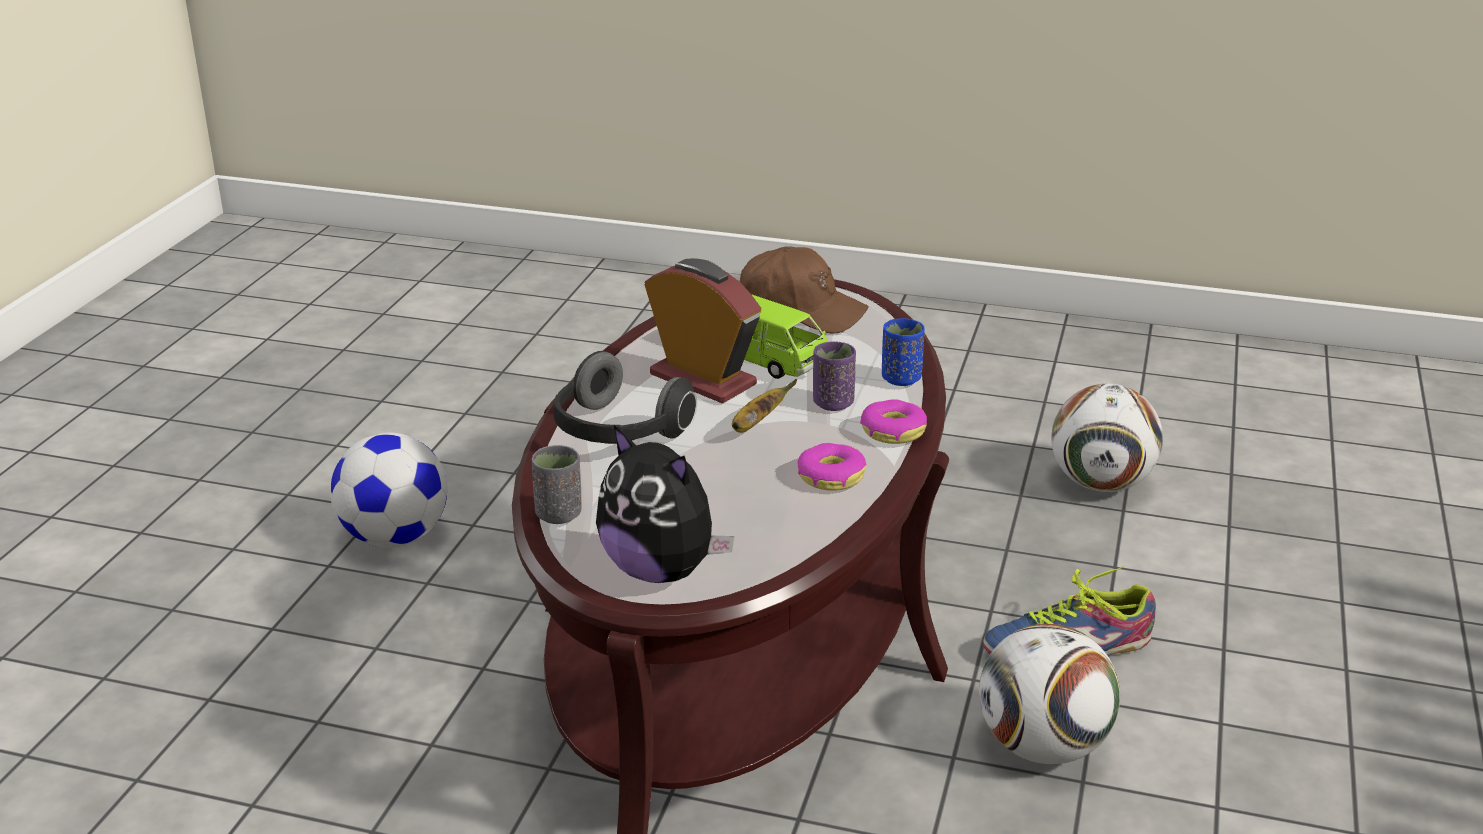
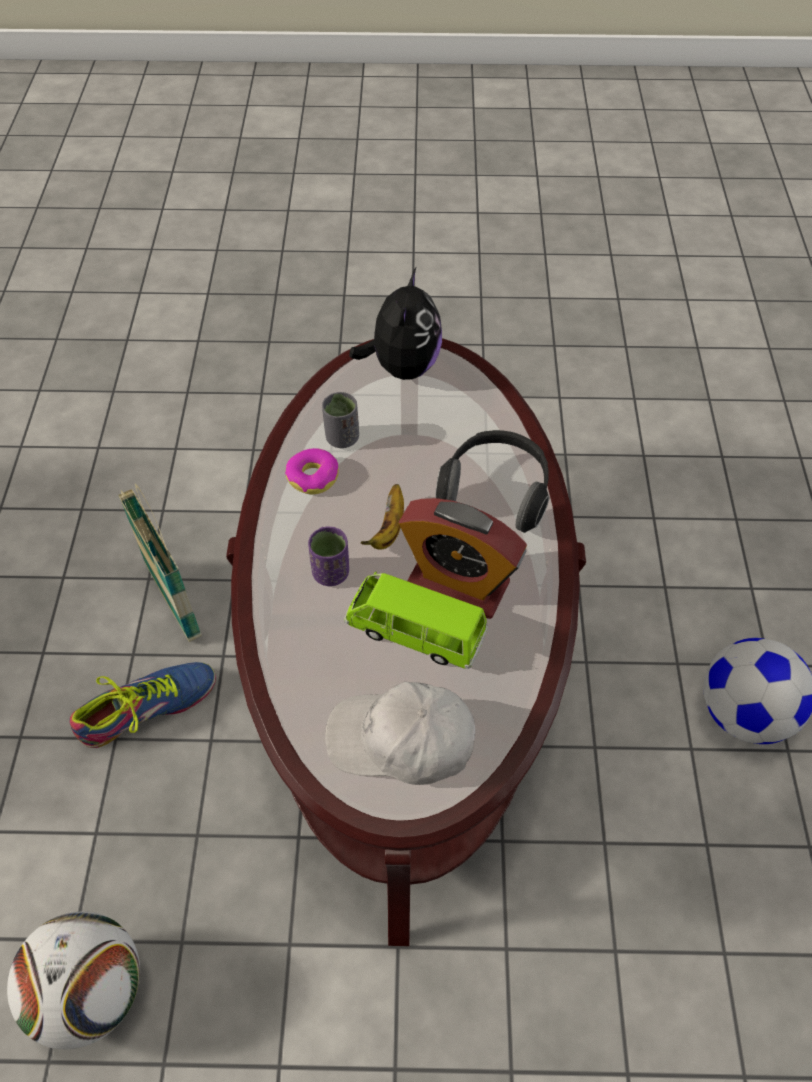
camera: 165 degrees right, 25 degrees up
(559, 514) = (492, 398): grey cup -> grey cup (342, 438)
(661, 570) = (402, 367): plush toy -> plush toy turned 75 degrees clockwise
(801, 310) = (402, 741): brown cap -> white cap
(892, 431) = (272, 542): donut -> none
(901, 379) = (274, 625): blue cup -> none
(1043, 747) = (173, 601): football -> basket

